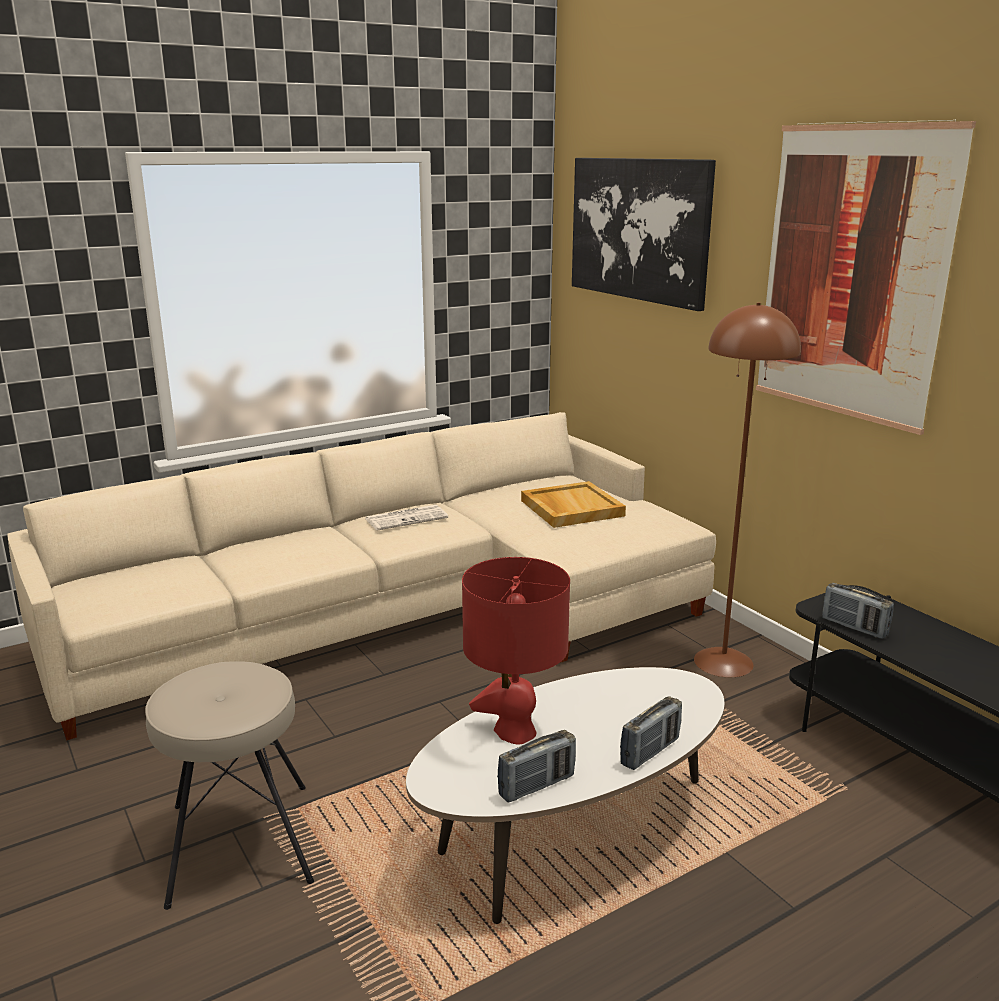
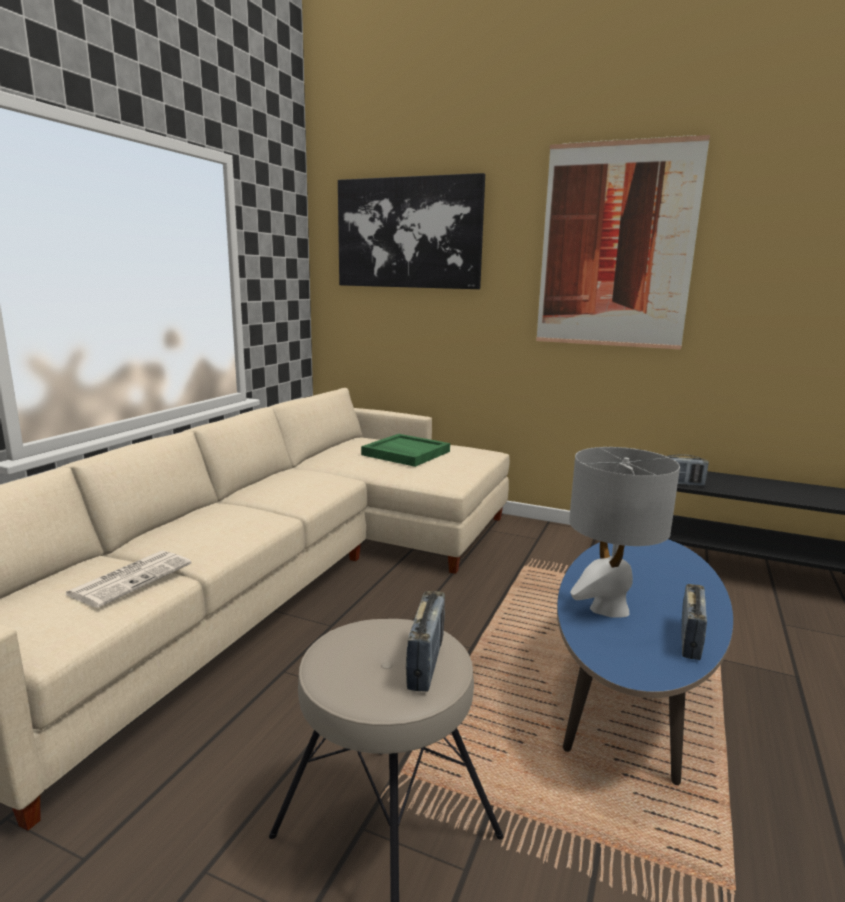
camera: 35 degrees left, 5 degrees down
(407, 518) = (288, 481): newspaper -> newspaper (131, 578)
(514, 731) = (609, 608): red table lamp -> grey table lamp
(571, 508) = (405, 453): beige tray -> green tray
(571, 838) = (630, 692): white coffee table -> blue coffee table
(650, 752) = (705, 589): radio -> radio (426, 663)
(722, 662) = (551, 543): brown floor lamp -> none

